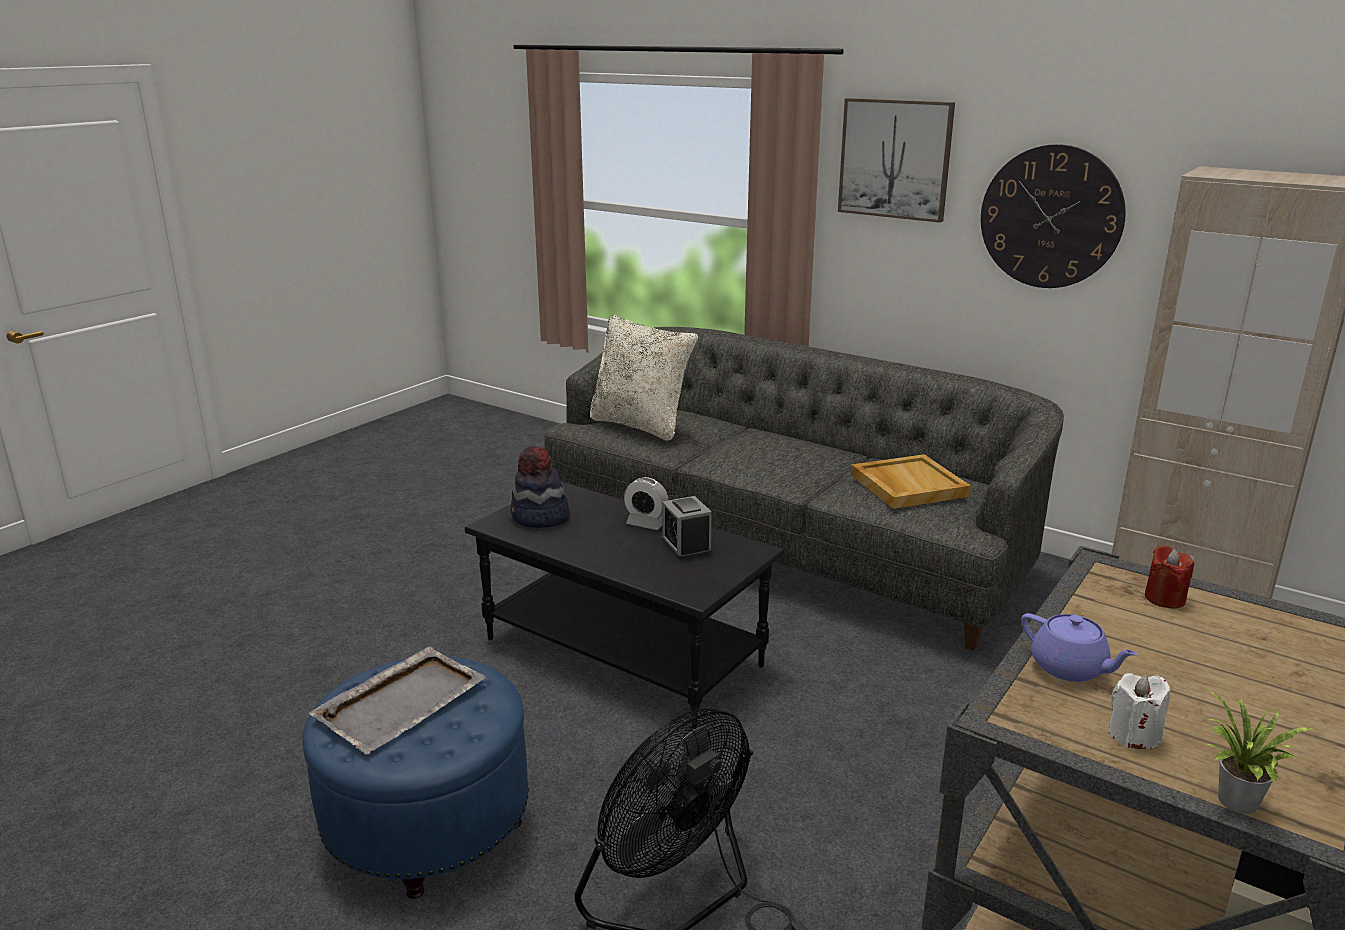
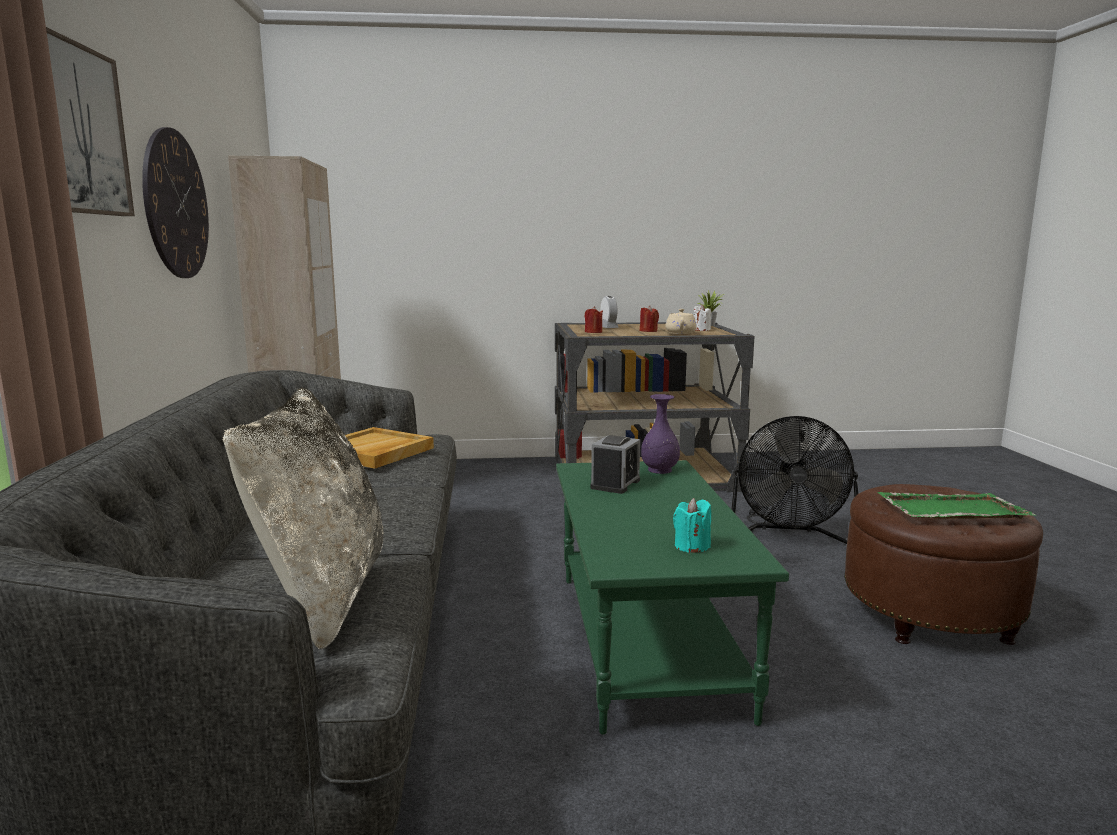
camera: 130 degrees left, 10 degrees down
(402, 702) = (951, 510): grey tray -> green tray
(427, 826) = (930, 615): blue ottoman -> brown ottoman
(540, 518) = (691, 546): hat -> turquoise candle
(625, 651) = (643, 640): black coffee table -> green coffee table
(646, 524) = (606, 506): alarm clock -> alarm clock (608, 327)
(692, 581) = (659, 470): none -> purple vase
(1070, 668) = (680, 333): purple teapot -> beige teapot
(1150, 660) = (648, 331): none -> red candle

